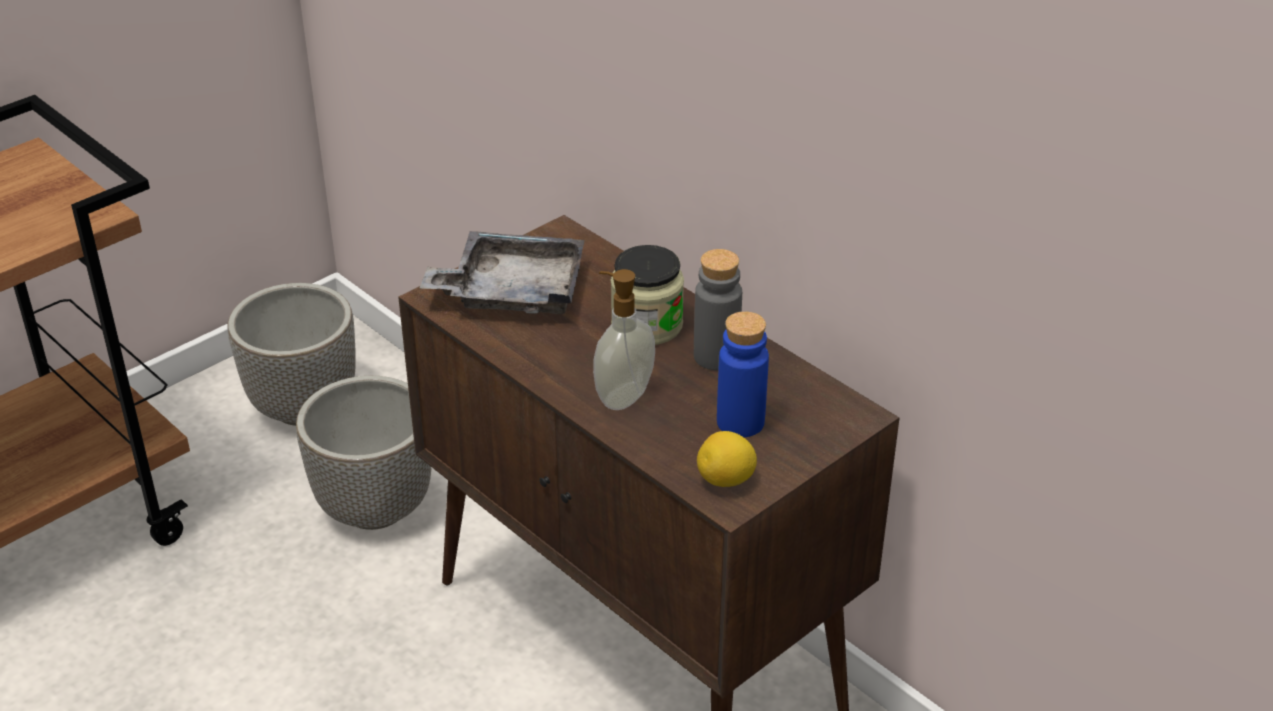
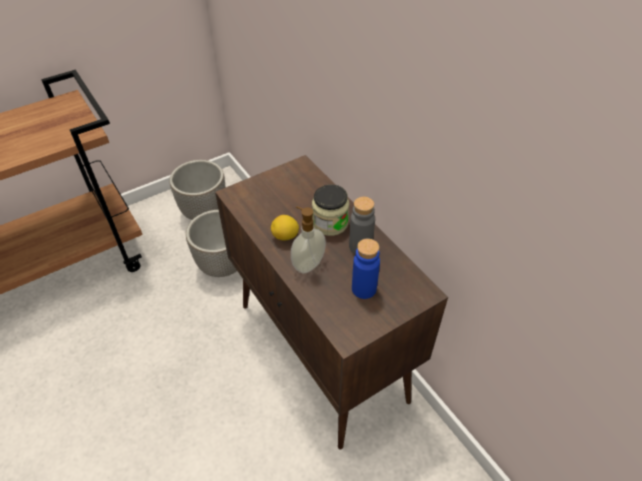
camera: 10 degrees right, 10 degrees up
(512, 291) = (269, 195): grey tray -> none
(726, 480) = (348, 325): lemon -> lemon (285, 236)

